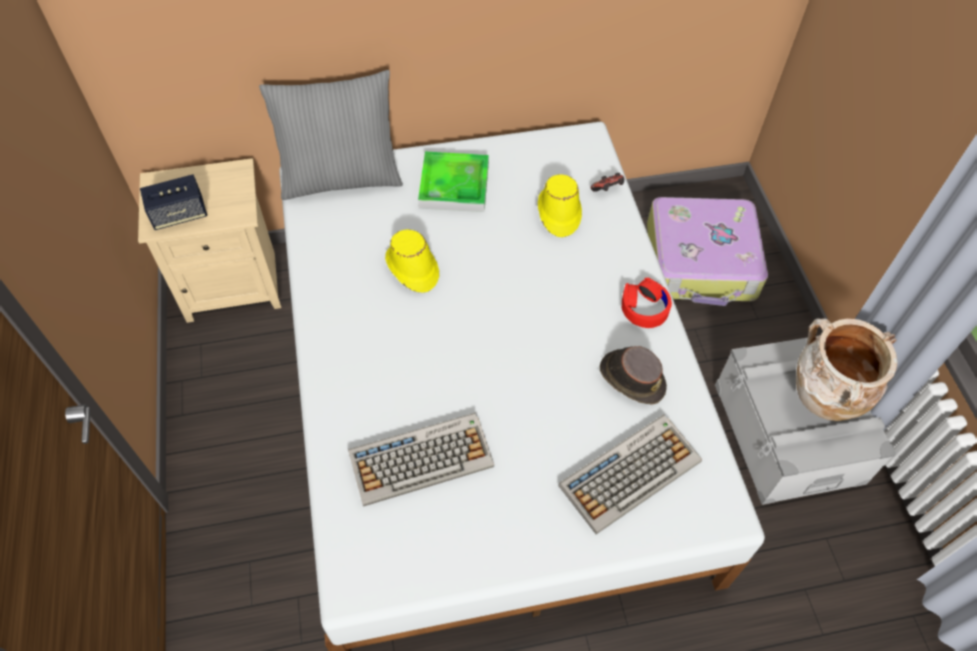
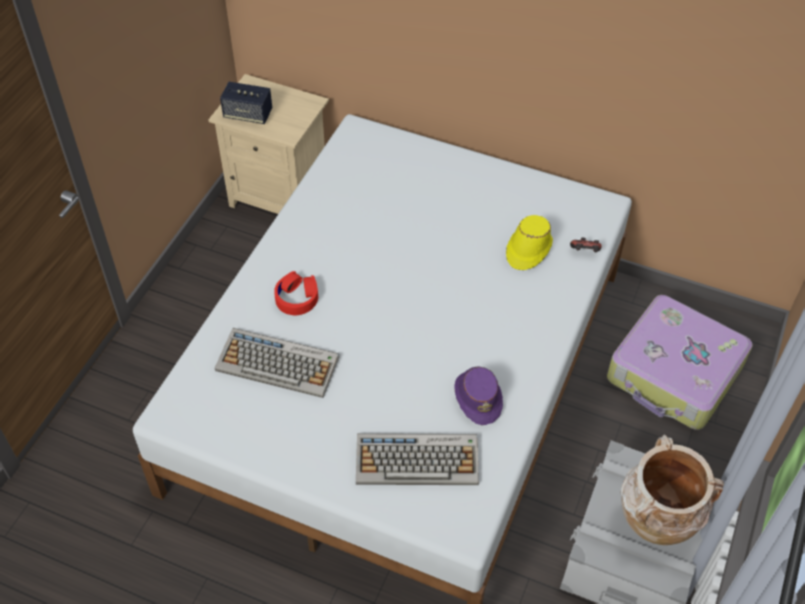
camera: 35 degrees right, 5 degrees down
(341, 177) = (383, 143): grey pillow -> none
(412, 268) = (380, 233): yellow hat -> none
(454, 185) = (463, 189): tray -> none
(631, 378) = (478, 397): brown hat -> purple hat
(644, 307) = (535, 354): red headphones -> red headphones (297, 298)

